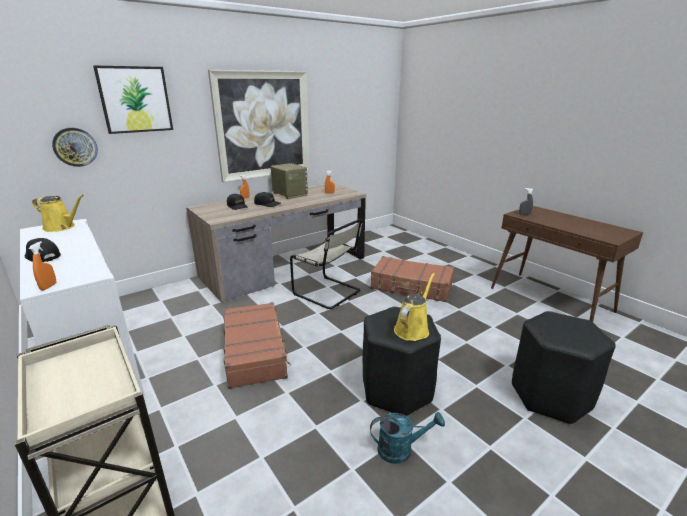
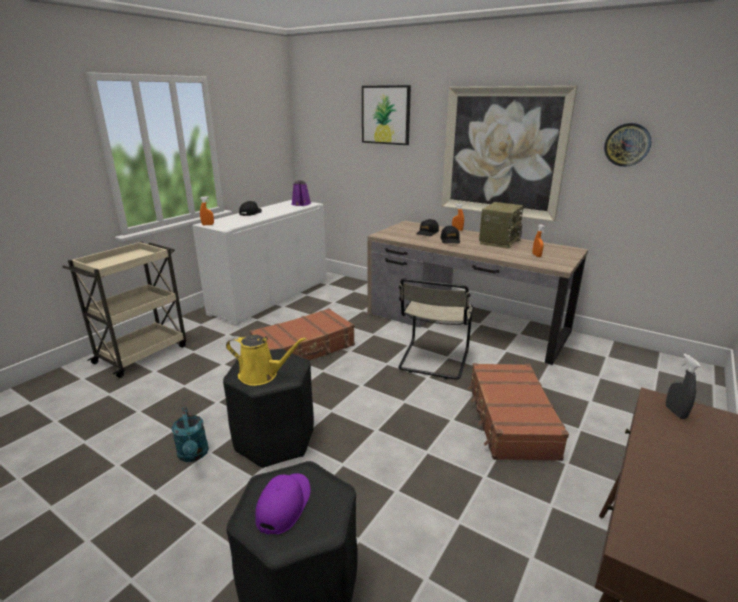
camera: 70 degrees right, 0 degrees up
(62, 227) = (301, 204): yellow watering can -> purple watering can
(75, 147) = (343, 150): wall clock -> wall clock (627, 145)
(569, 333) = (284, 505): none -> purple cap

